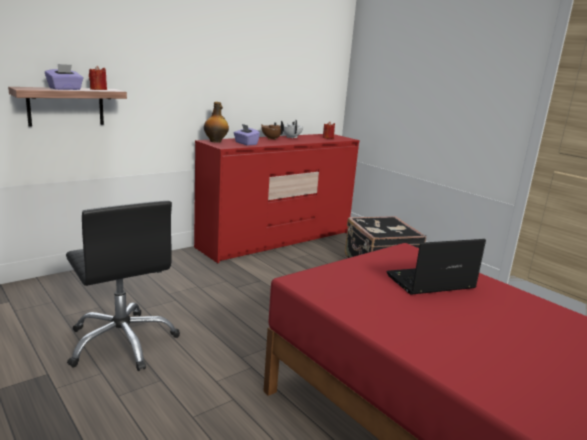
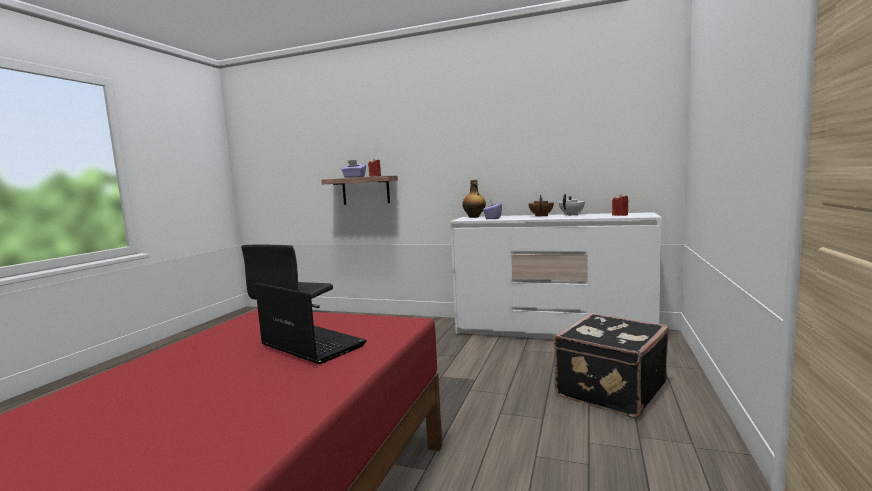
camera: 60 degrees right, 10 degrees down
(277, 240) = (552, 332): red dresser -> white dresser

